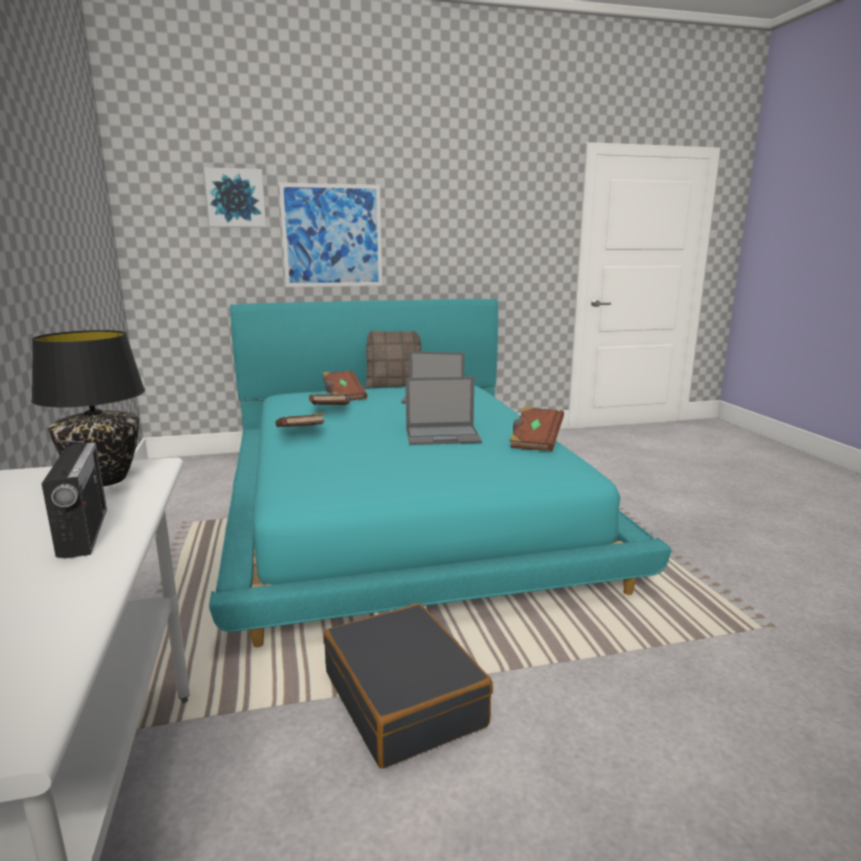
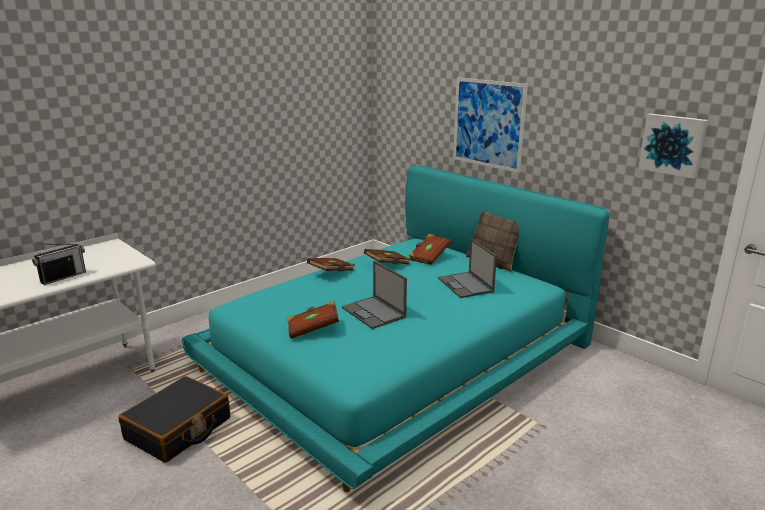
camera: 60 degrees right, 5 degrees up
(105, 480) = (118, 260): black table lamp -> none
(236, 198) = (431, 87): picture -> picture (673, 145)
(535, 441) = (400, 348): brown book -> brown book (313, 329)

